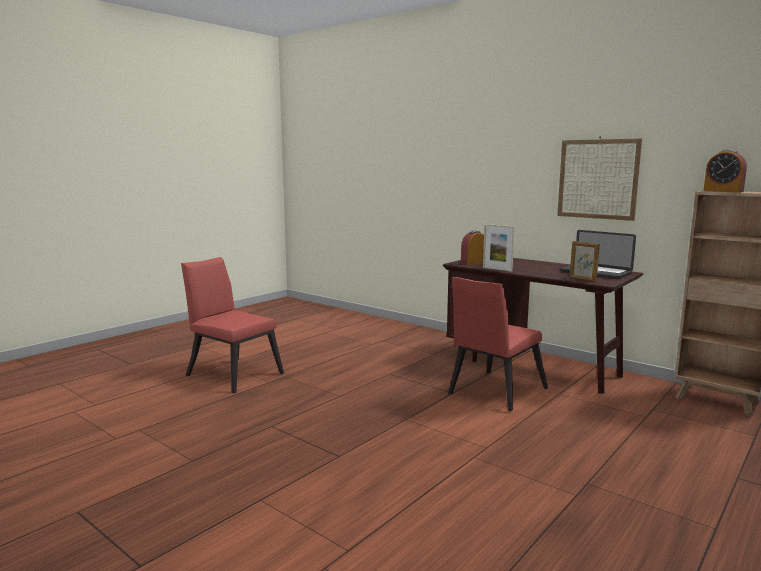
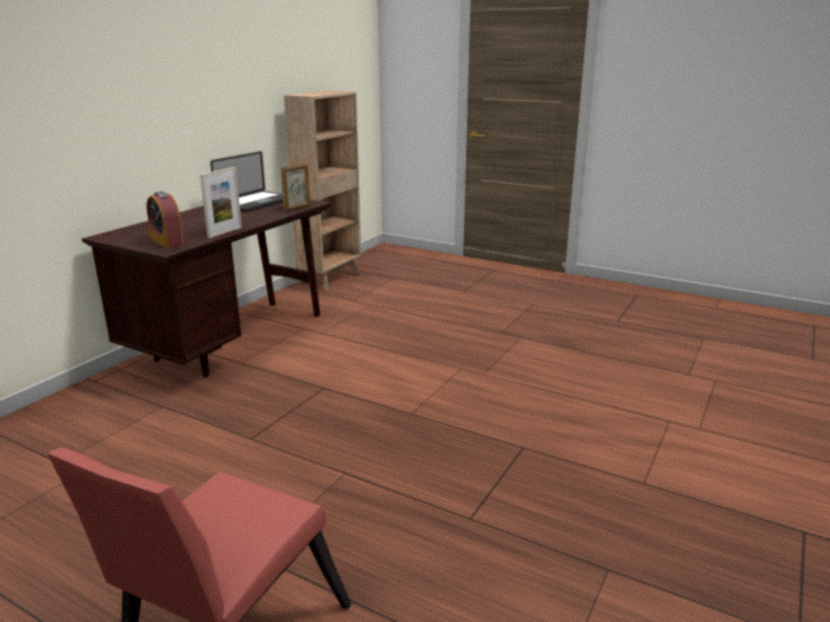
camera: 100 degrees left, 10 degrees up
(493, 392) = (320, 364): red chair -> none
(598, 177) = (195, 91): picture -> none
(723, 191) = (315, 94): alarm clock -> none

